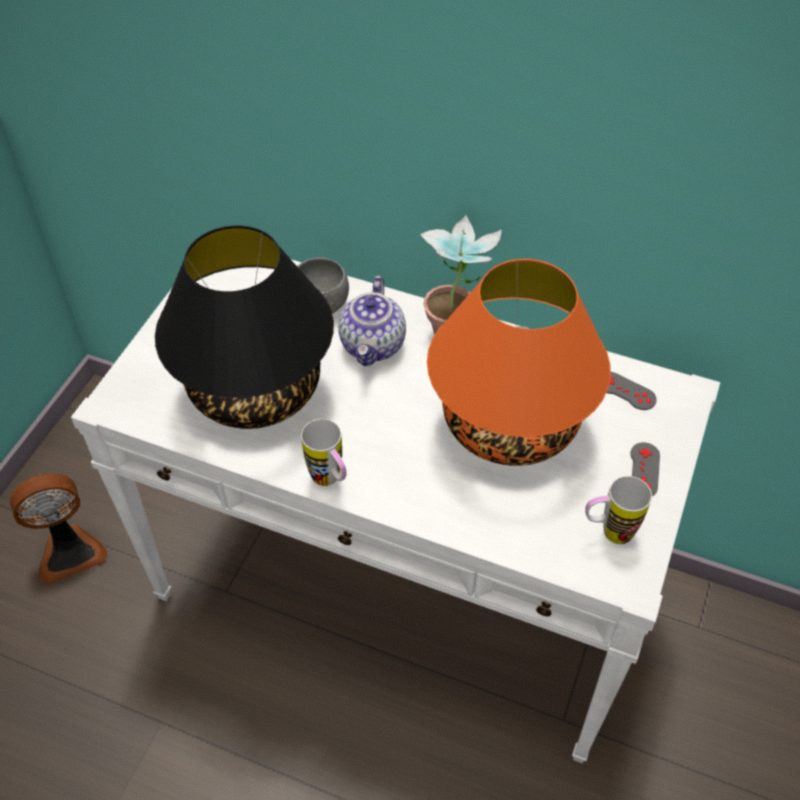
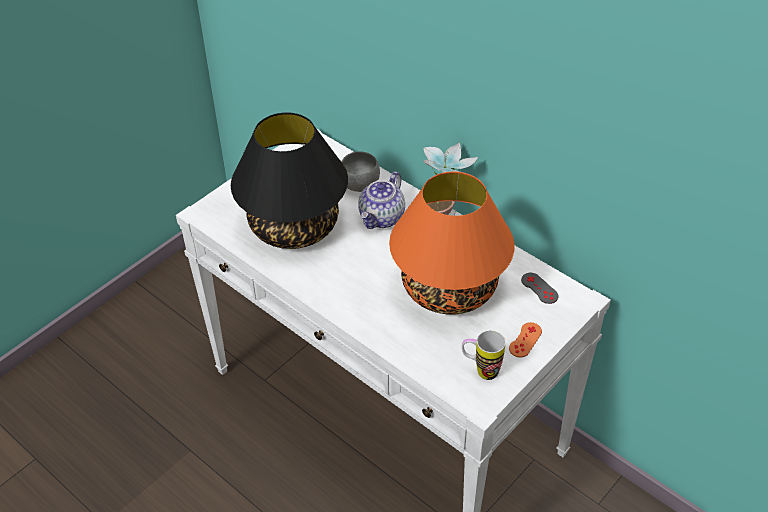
camera: 20 degrees right, 5 degrees down
(69, 551) = (172, 325): fan -> none
(330, 481) = (316, 292): mug -> none
(643, 470) = (525, 340): grey game controller -> orange game controller

